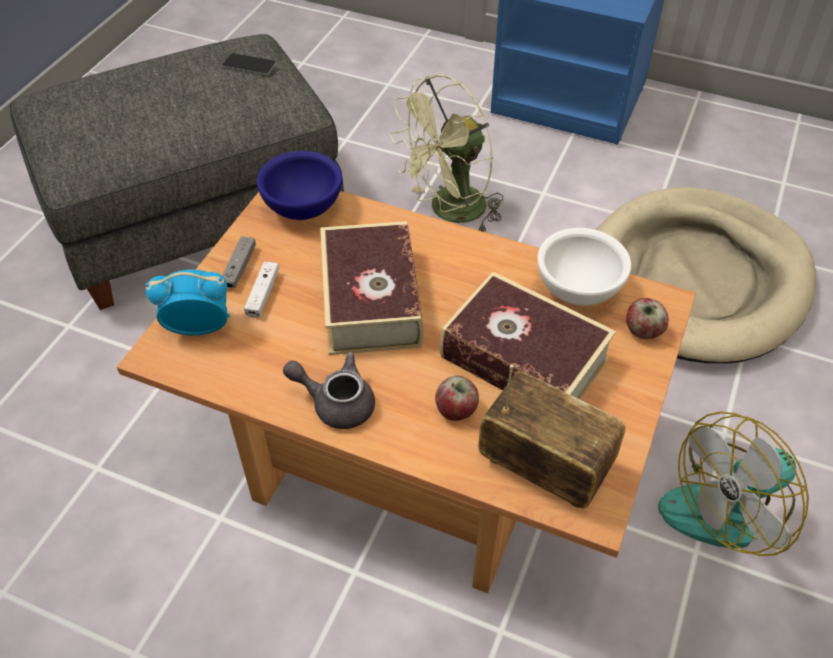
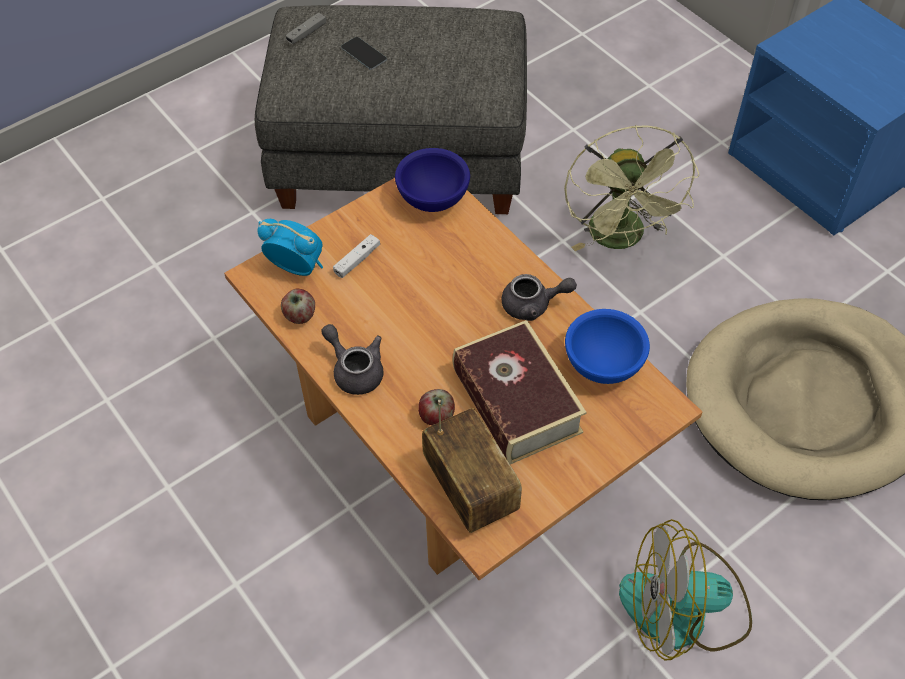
camera: 30 degrees right, 5 degrees up
(239, 268) = (353, 231): grey game controller -> grey game controller (306, 33)
(249, 65) = (479, 43): phone -> phone (363, 54)
(371, 300) = (433, 300): book -> none
(449, 212) = (621, 239): green fan -> green fan turned 90 degrees counterclockwise
(472, 264) = (533, 305): none -> grey teapot
(578, 289) = (604, 364): white bowl -> blue bowl
(642, 331) = (629, 423): apple -> apple (300, 316)

